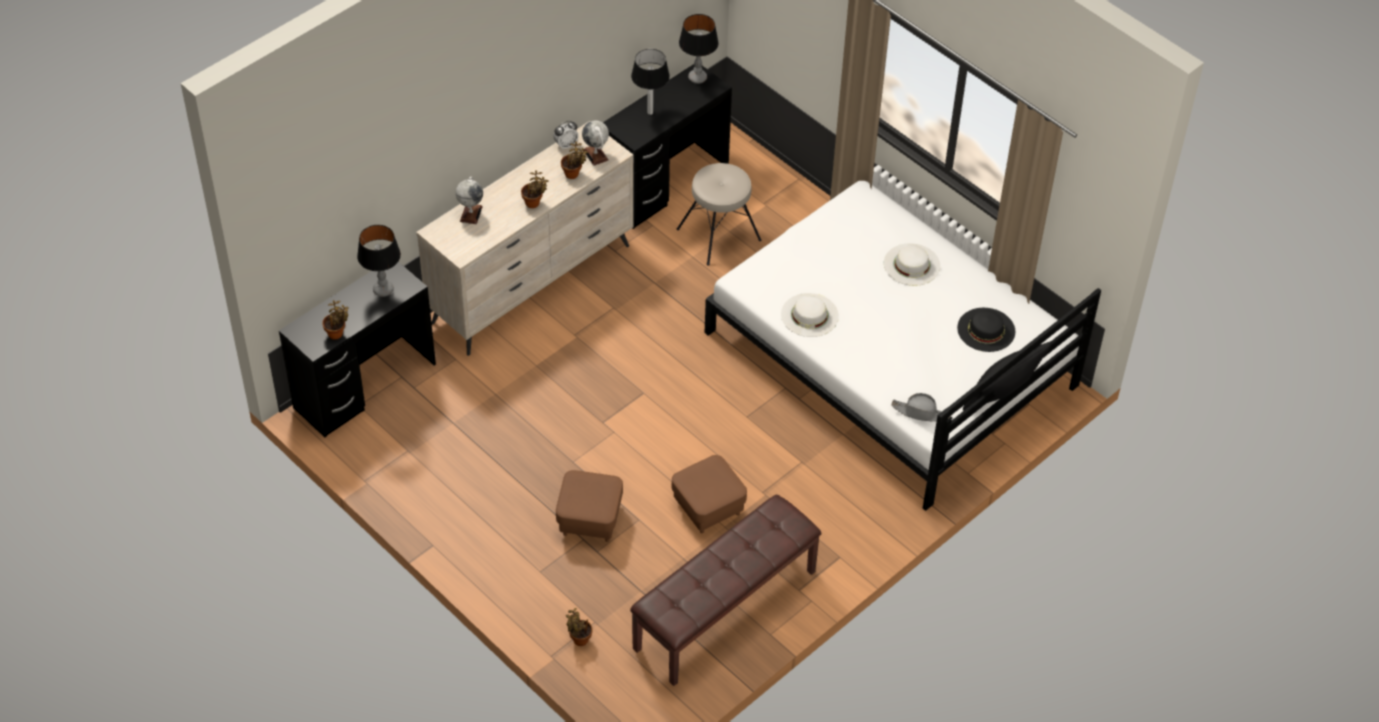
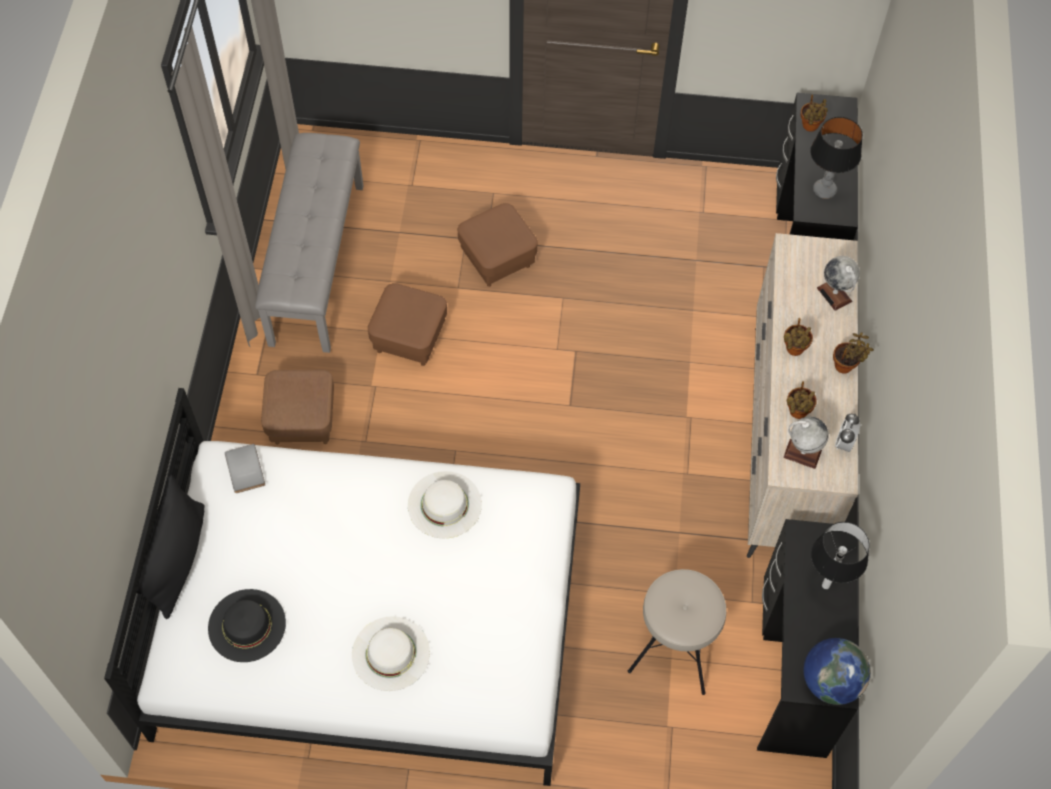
camera: 140 degrees right, 10 degrees up
(579, 639) = (411, 165): potted plant -> potted plant (845, 366)
(697, 78) = (830, 681): table lamp -> globe
(725, 610) = (316, 263): brown bench -> grey bench
(833, 503) = (302, 421): none -> brown ottoman
(921, 412) = (243, 470): grey hat -> grey book

